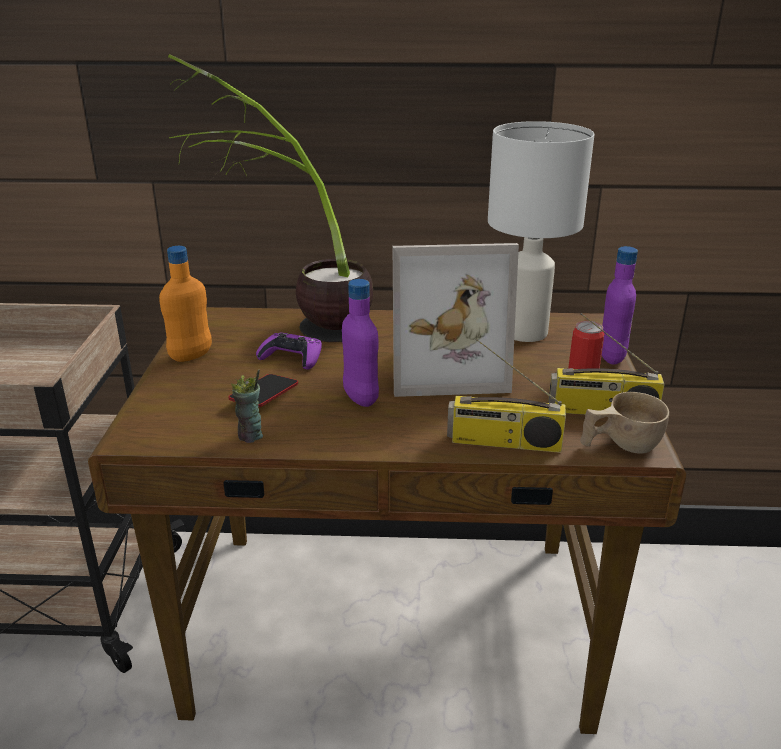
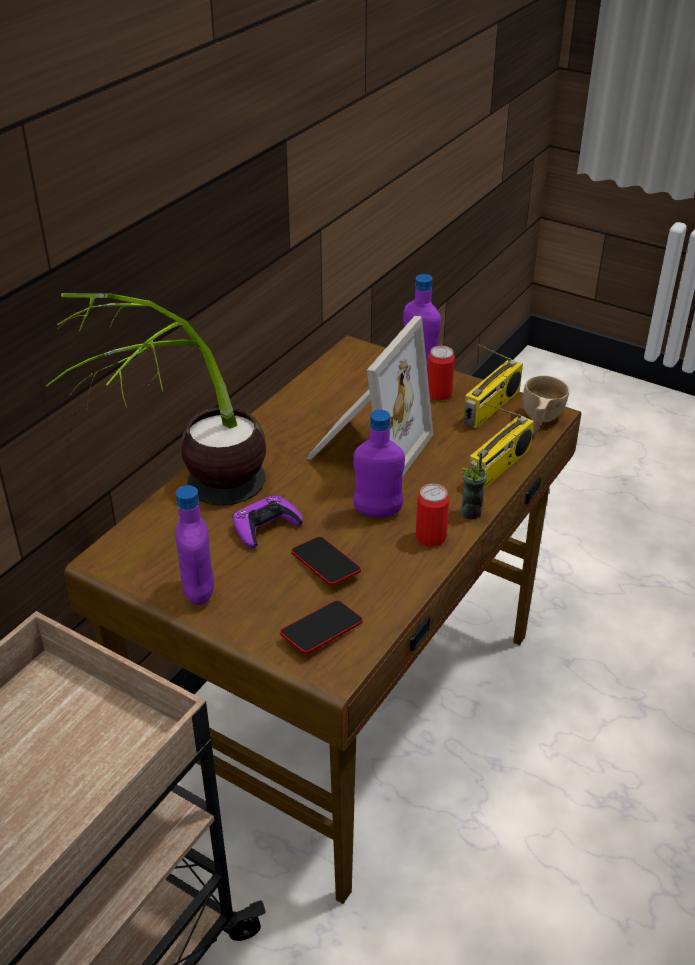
camera: 60 degrees left, 10 degrees up
(177, 418) = (321, 631): none -> phone
(191, 356) = (199, 591): orange bottle -> purple bottle
(250, 436) = (391, 593): cup -> cup (471, 512)
(349, 434) = (430, 537): none -> can
(526, 333) = (343, 386): white table lamp -> none

